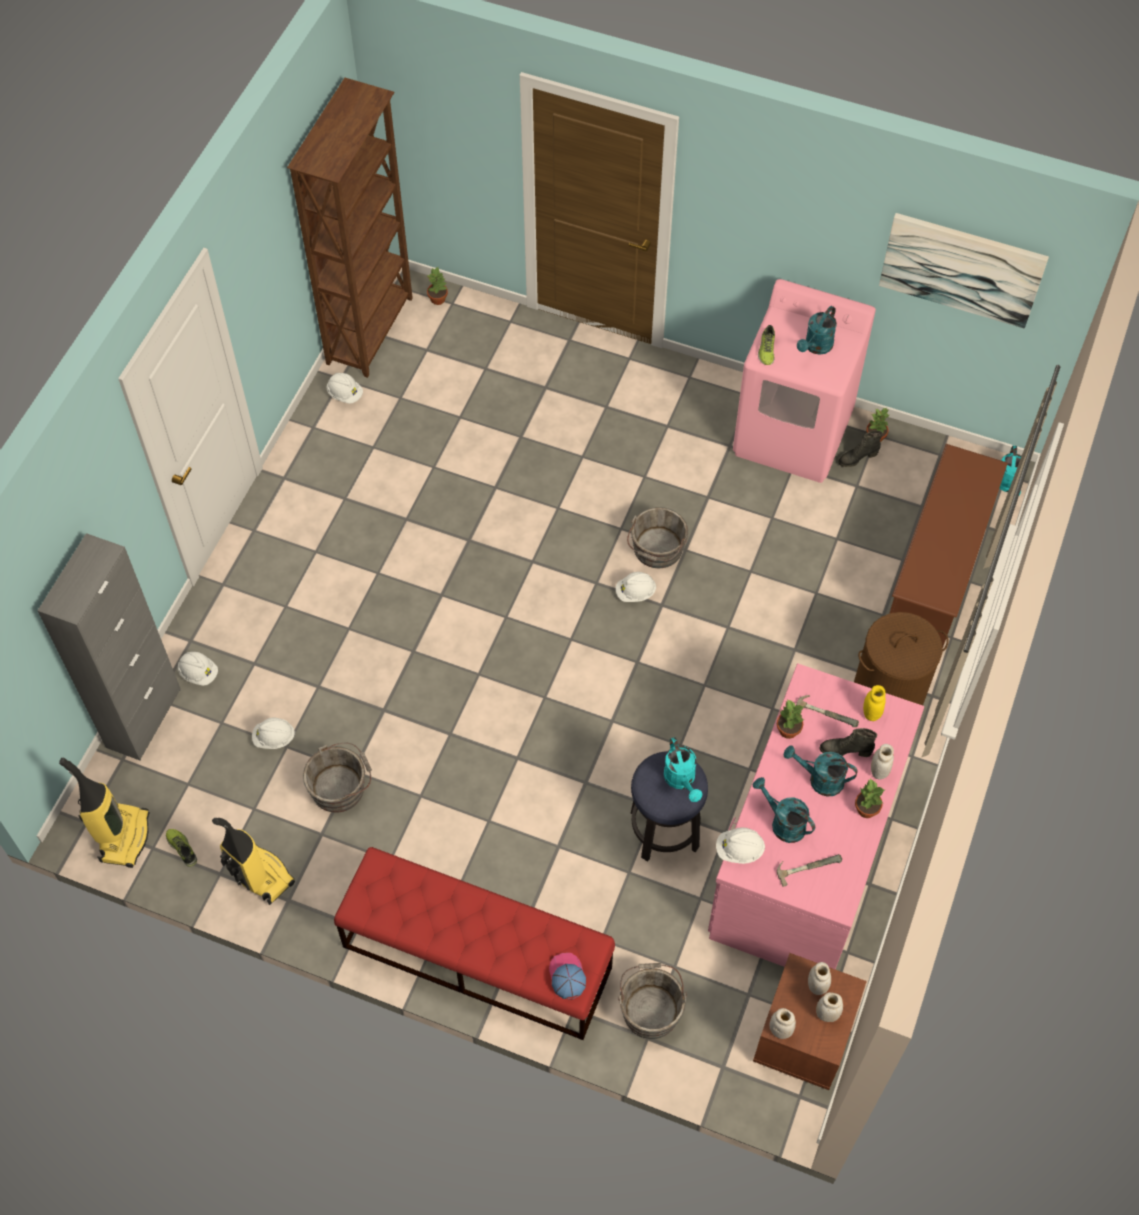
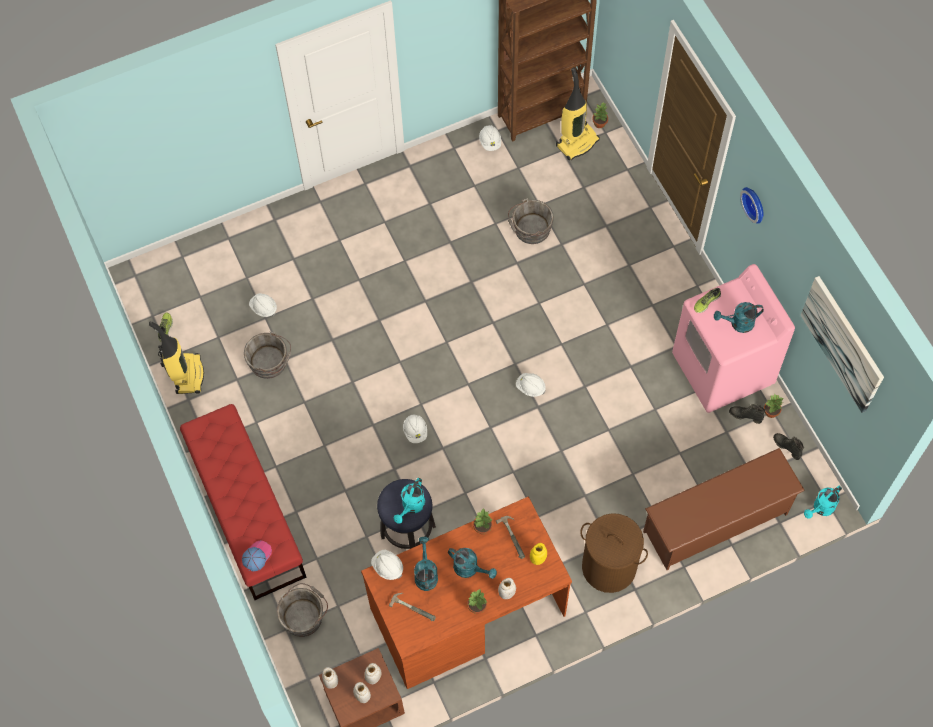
camera: 45 degrees right, 5 degrees up
(123, 836) = (145, 298): vacuum cleaner -> vacuum cleaner (577, 142)
(143, 718) = (212, 243): grey cabinet -> none
(199, 673) = (261, 241): white hard hat -> white hard hat (415, 431)
(657, 550) = (568, 373): grey bucket -> grey bucket (530, 229)
(750, 205) = (755, 204): none -> wall clock
(804, 855) = (466, 611): pink desk -> brown desk
(819, 779) = (470, 569): turquoise watering can -> turquoise watering can turned 150 degrees clockwise
(845, 750) = (501, 566): black boot -> black boot (787, 447)

